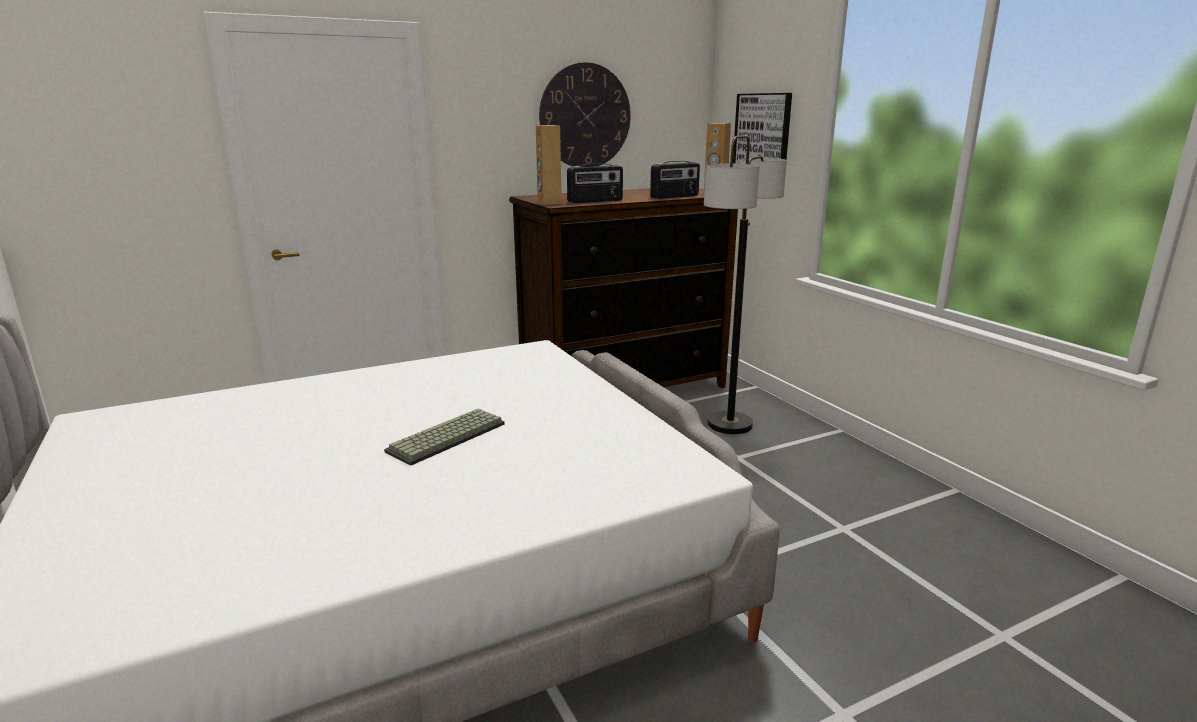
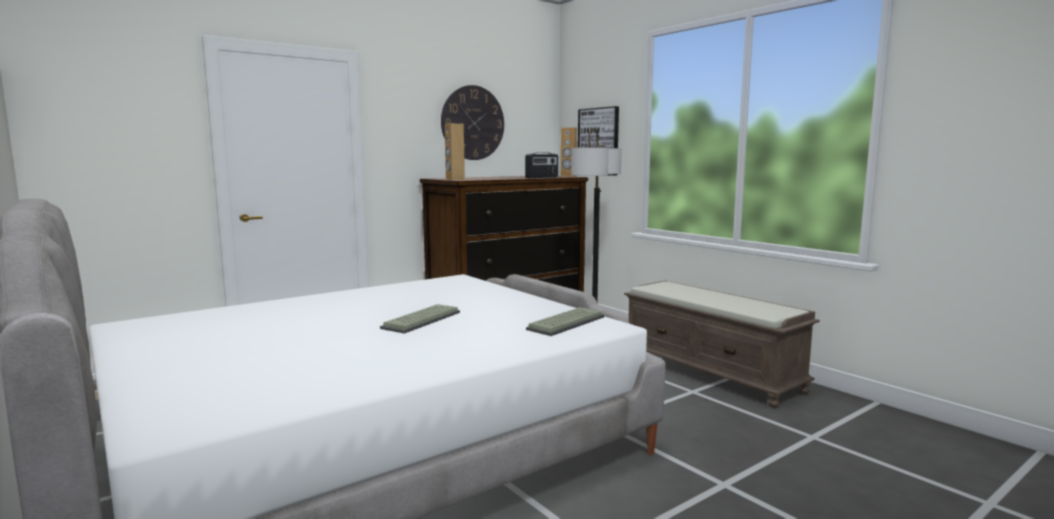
camera: 10 degrees left, 10 degrees down
(595, 201) = (487, 179): radio -> none
(639, 459) = (566, 322): none -> keyboard
(880, 495) = (711, 372): none -> brown bench

